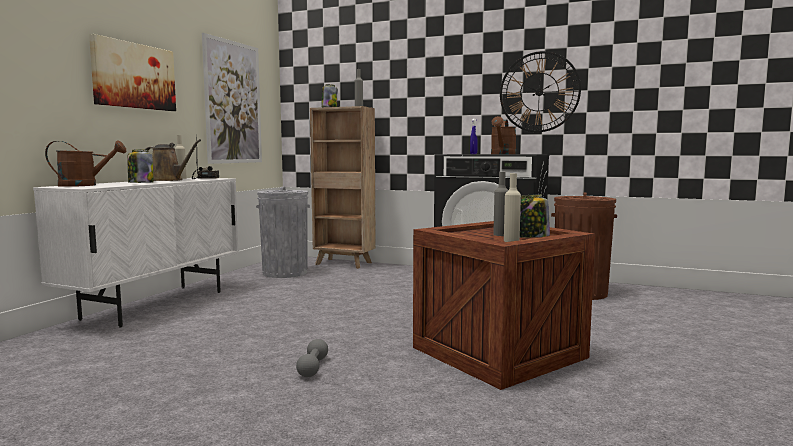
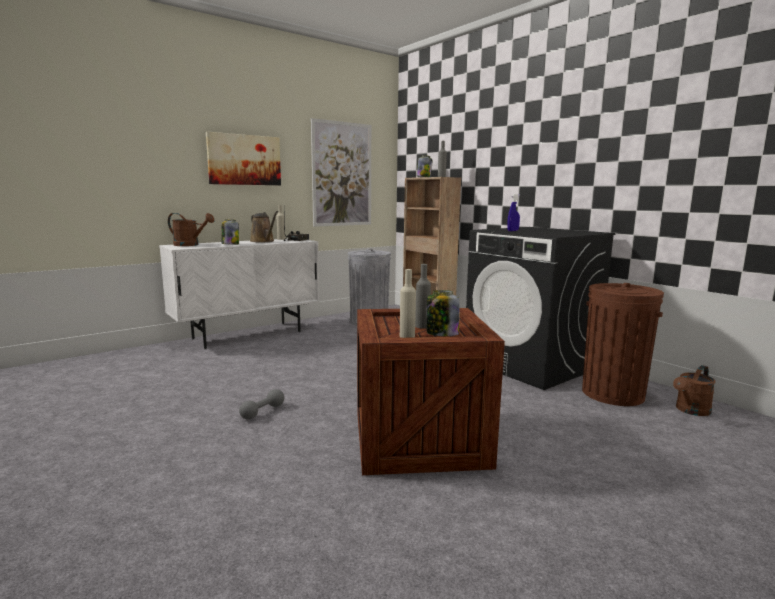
camera: 30 degrees right, 5 degrees up
(502, 154) = (541, 232): brown watering can -> brown watering can (690, 411)
(539, 92) = (612, 161): wall clock -> none

